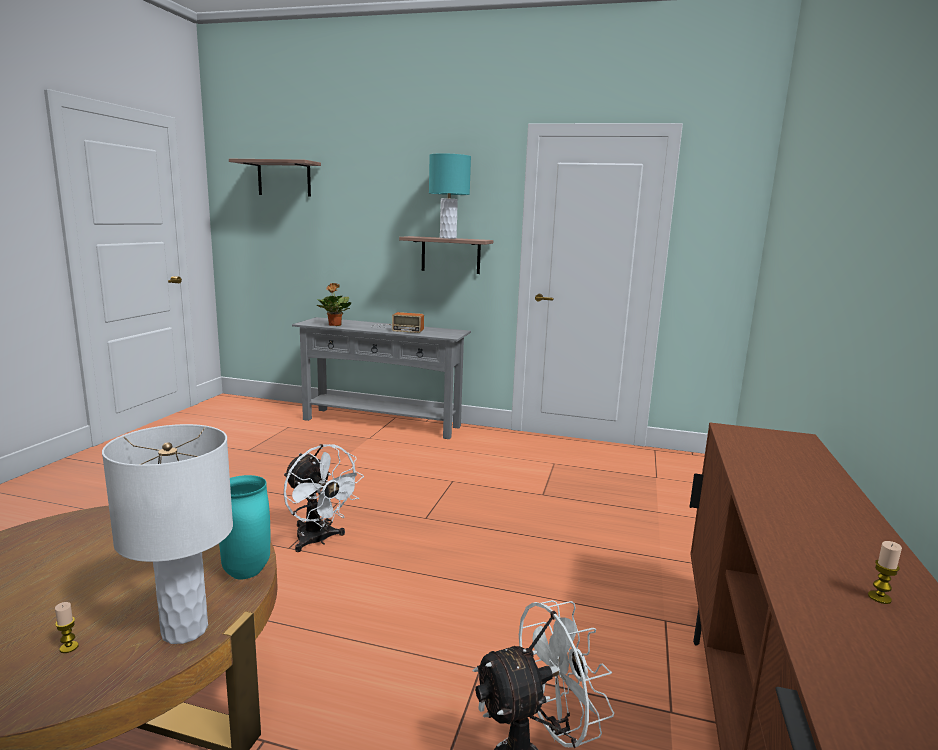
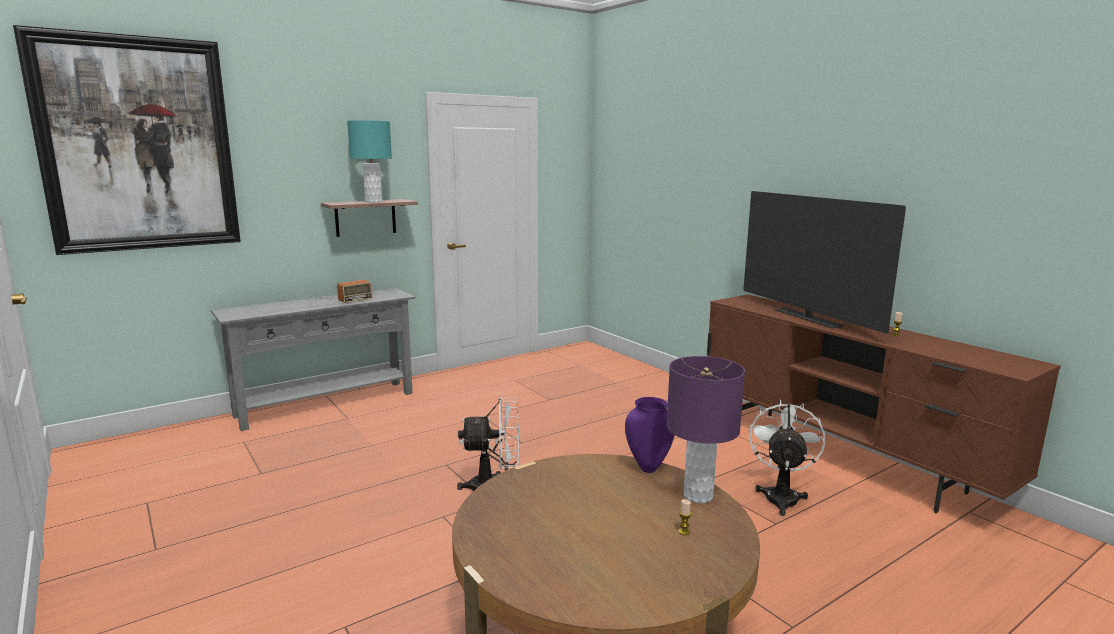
camera: 50 degrees left, 0 degrees up
(185, 630) = (698, 495): white table lamp -> purple table lamp
(245, 573) = (648, 468): turquoise vase -> purple vase
(284, 178) = (138, 145): shelf -> picture
(334, 325) = (269, 311): potted plant -> none
(781, 494) = (807, 318): none -> television

